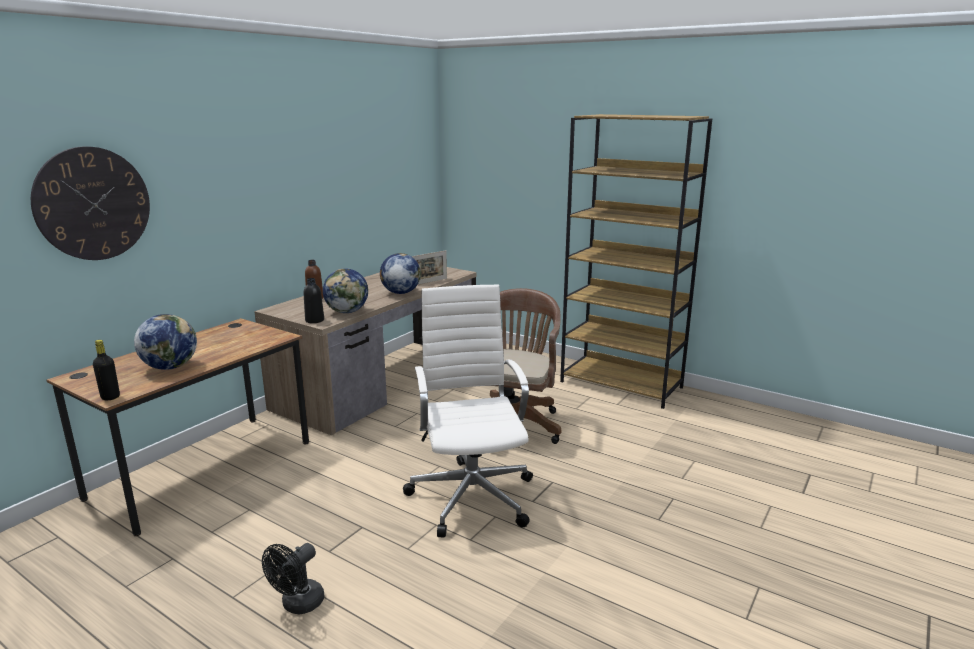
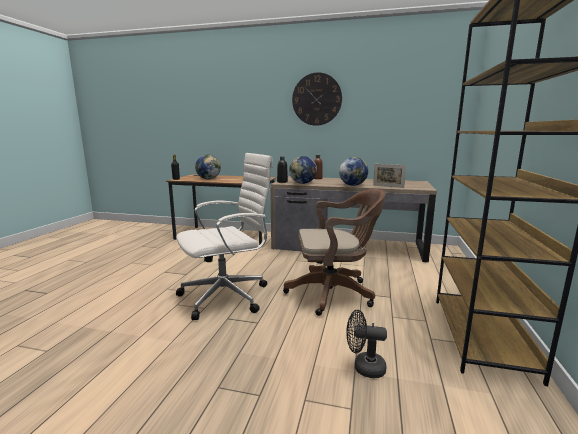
camera: 70 degrees right, 5 degrees down
(93, 204) = (218, 108): wall clock -> wall clock (316, 99)
(298, 605) = (123, 275): black fan -> black fan (364, 367)

